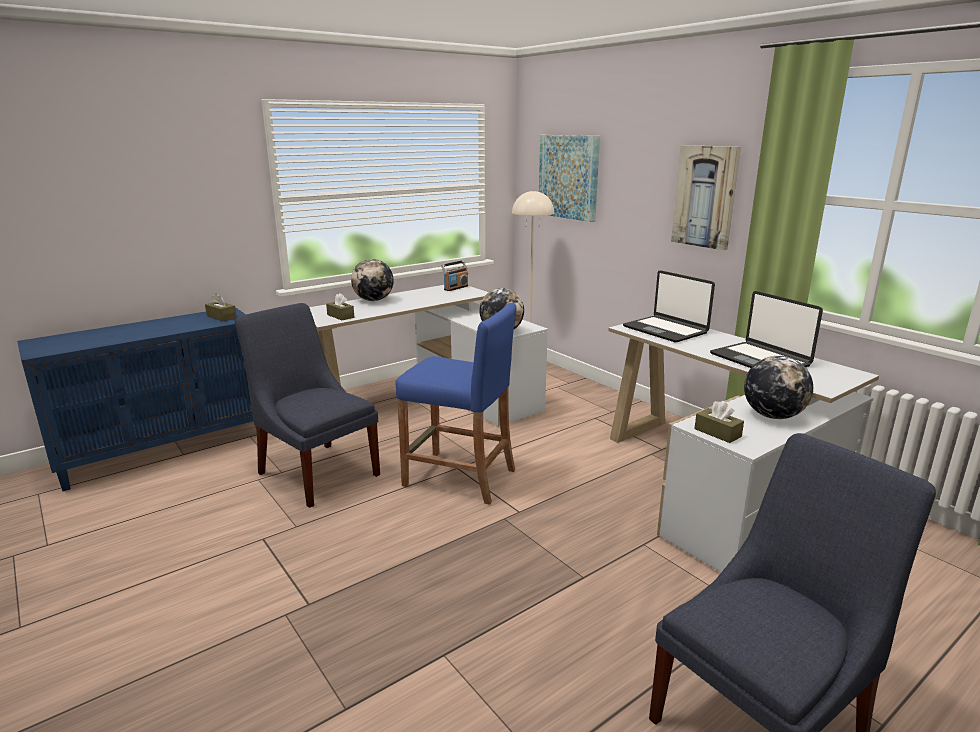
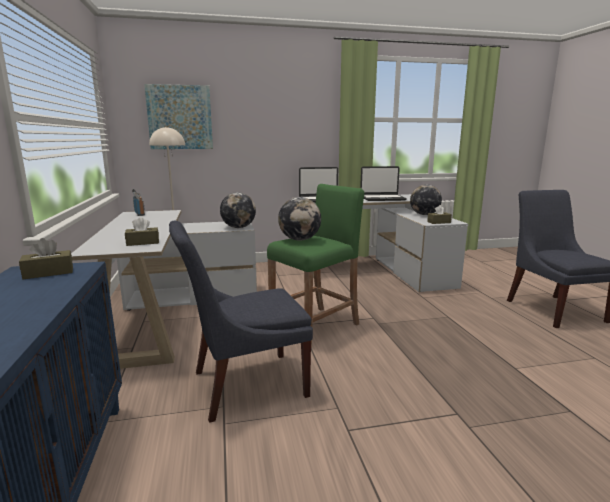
camera: 65 degrees left, 5 degrees down
(373, 300) = (115, 231): globe -> globe (299, 239)
(459, 477) = (315, 326): blue stool -> green stool
(705, 197) = (301, 123): picture -> none

